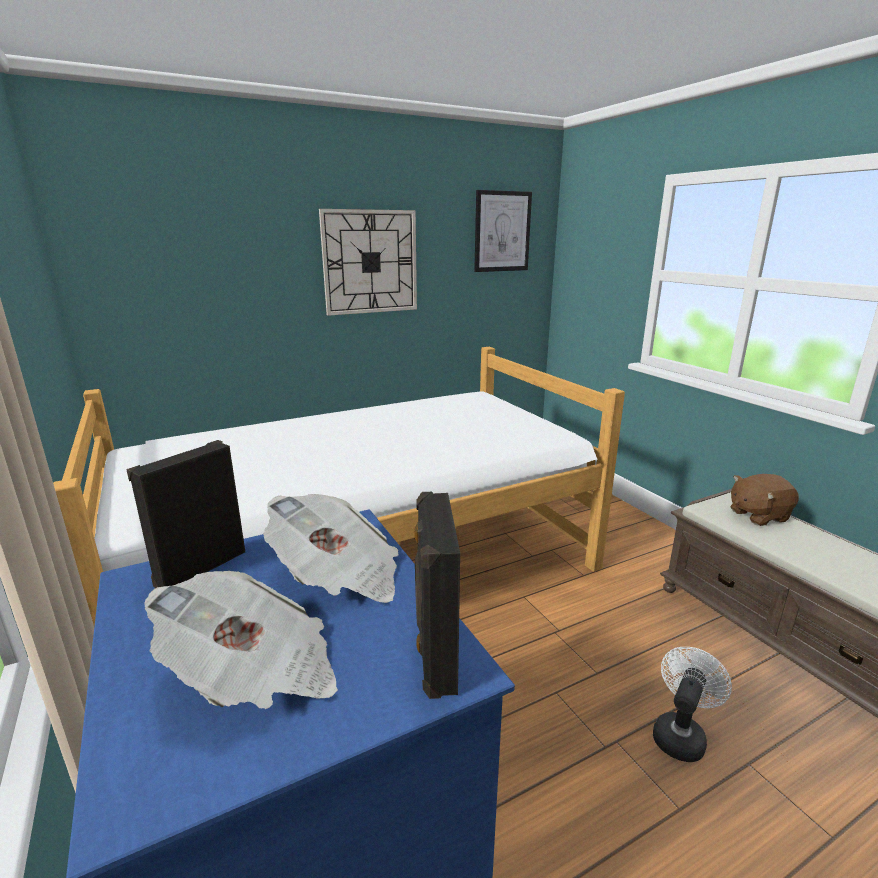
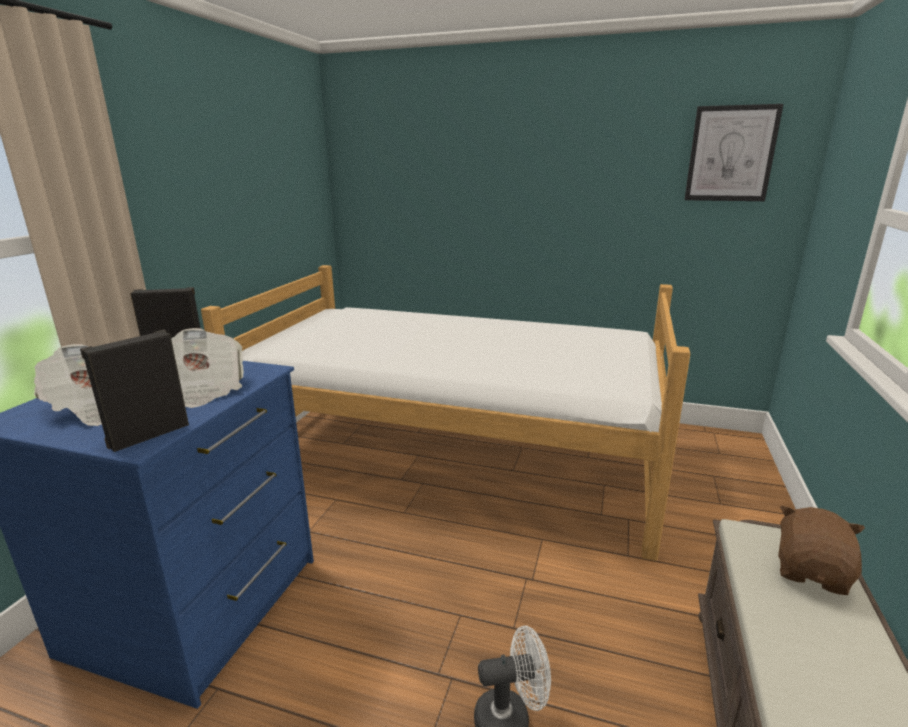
camera: 45 degrees right, 0 degrees up
(370, 262) = (559, 184): wall clock -> none
(757, 515) = (812, 572): brown plush toy -> brown plush toy turned 90 degrees clockwise

